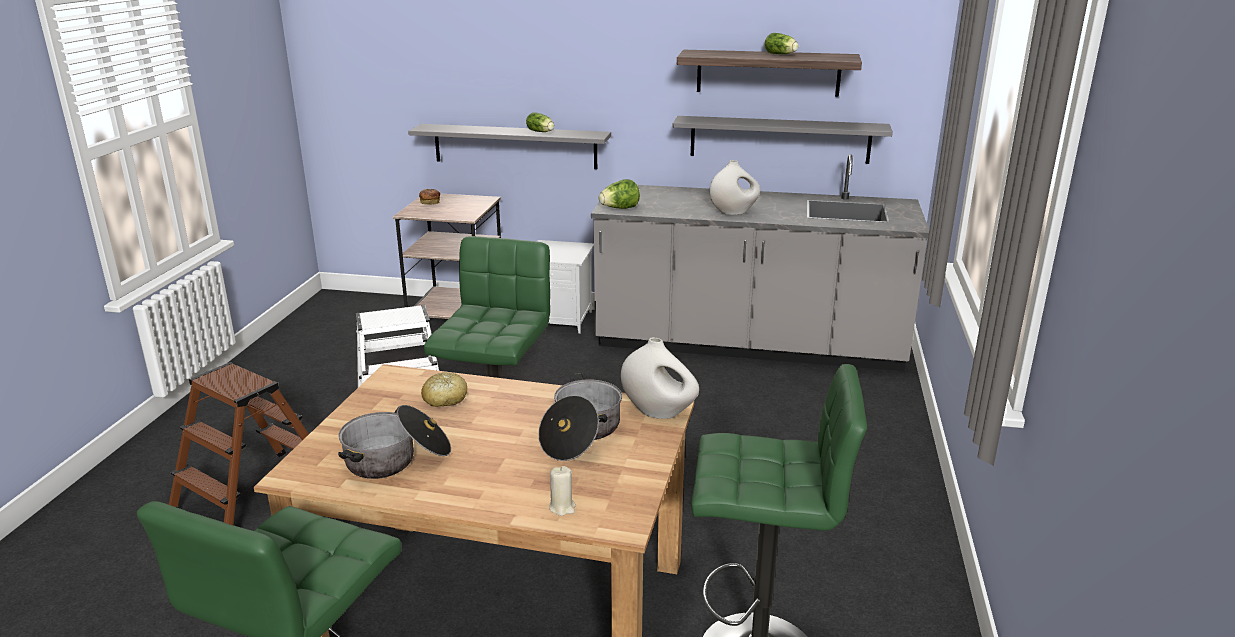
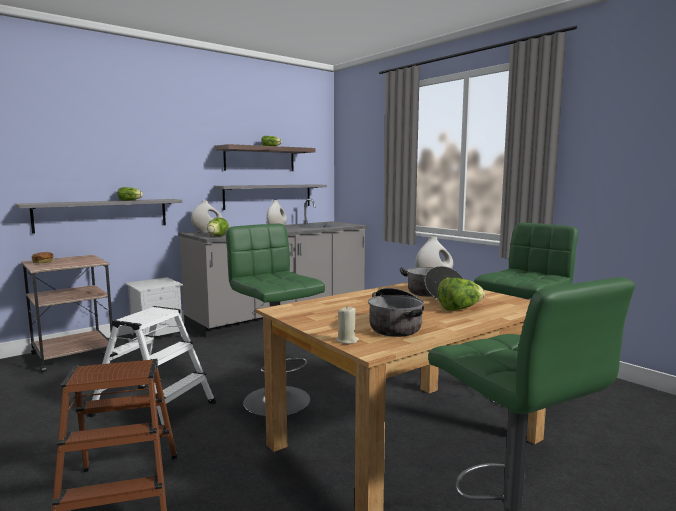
camera: 50 degrees left, 15 degrees down
(445, 398) = (339, 306): bread -> none
(524, 473) = (459, 309): none -> lettuce
(562, 507) = (505, 309): beige candle -> beige candle (347, 340)
(644, 191) = (207, 232): none -> white vase

